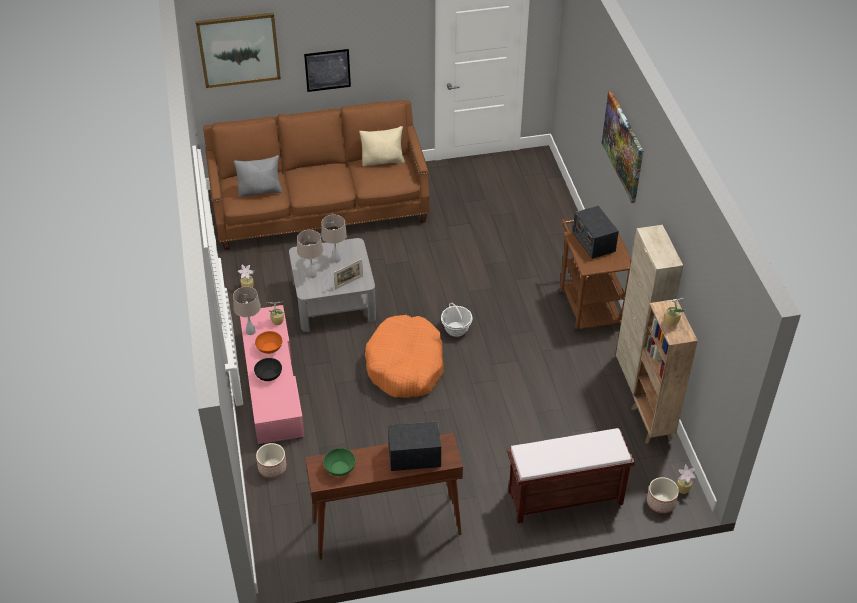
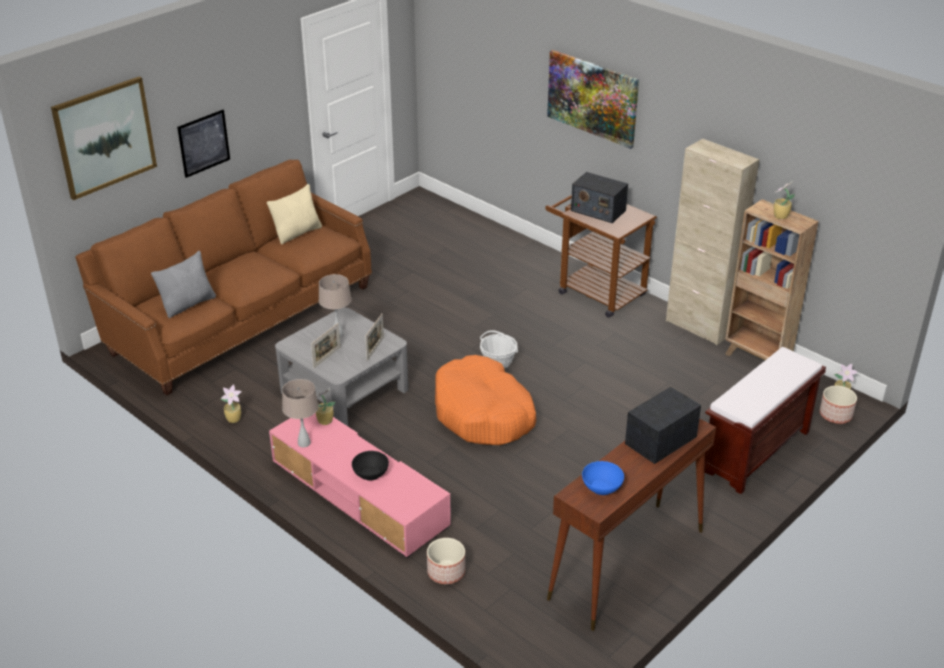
camera: 35 degrees left, 10 degrees down
(269, 348) = (343, 448): orange bowl -> none
(312, 274) = (327, 358): beige table lamp -> picture frame
(339, 468) = (601, 487): green bowl -> blue bowl

